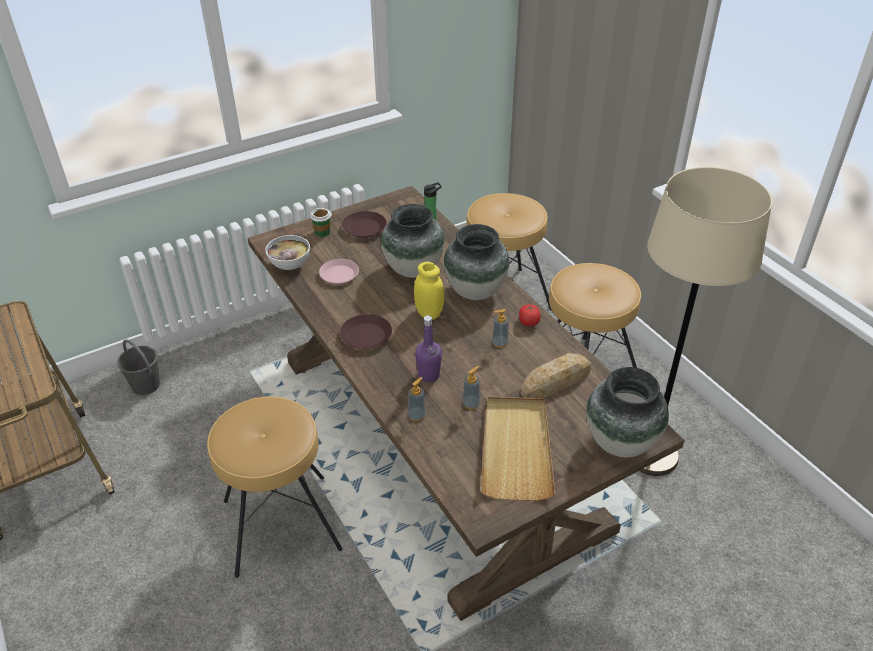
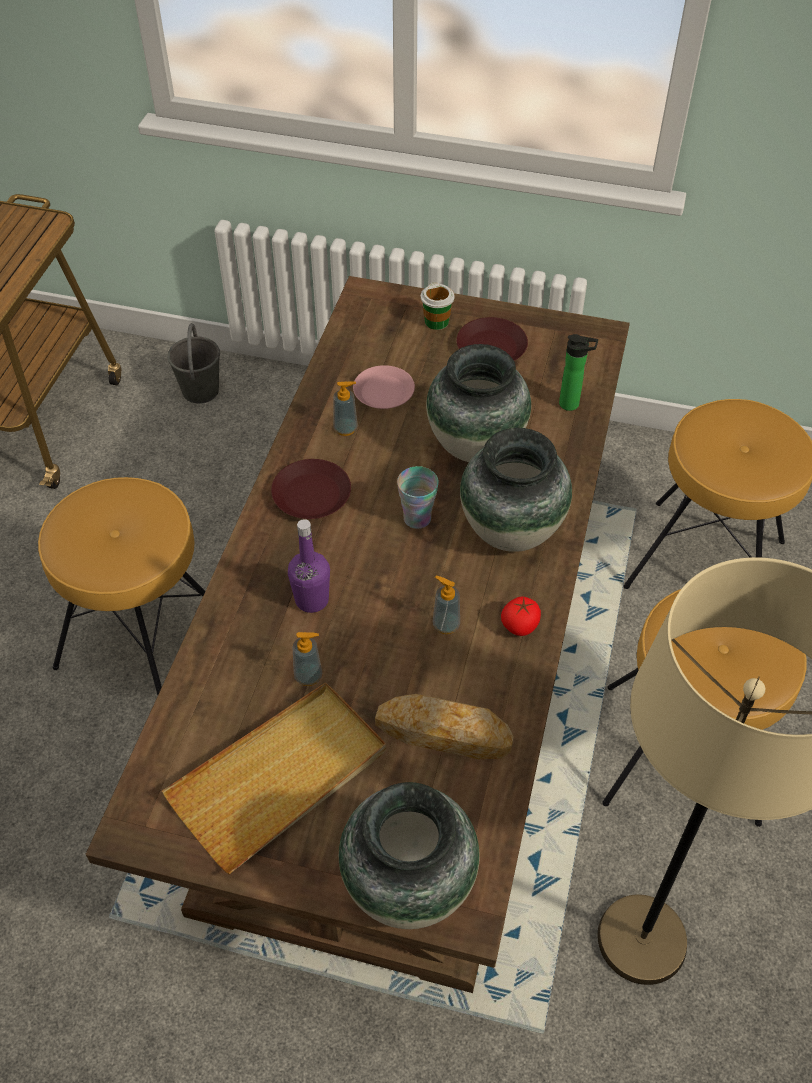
camera: 45 degrees right, 10 degrees up
(290, 265) = (348, 342): bowl -> none
(416, 415) = (235, 639): soap dispenser -> soap dispenser (345, 429)
(429, 313) = (417, 518): yellow jar -> cup

